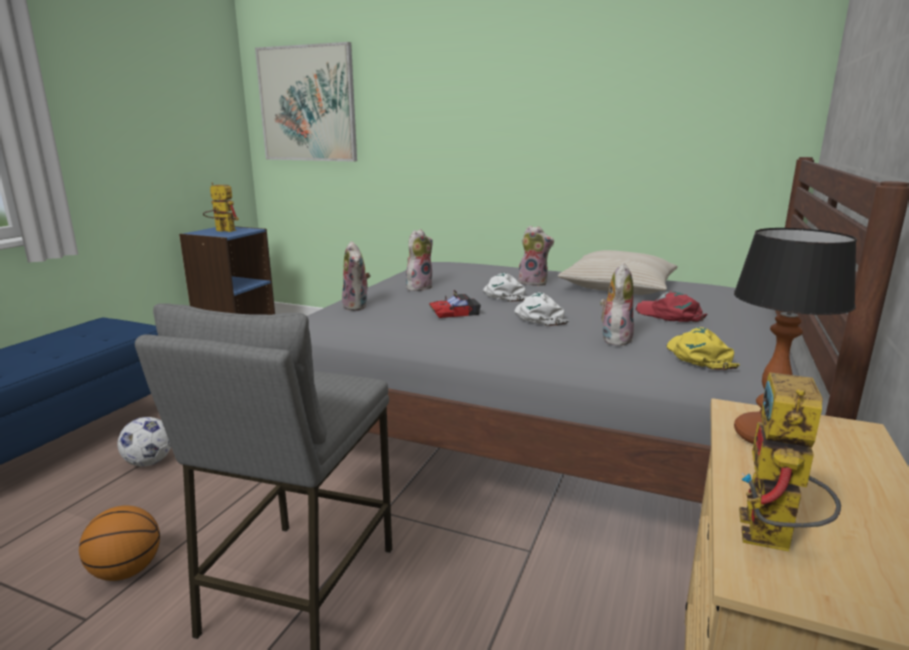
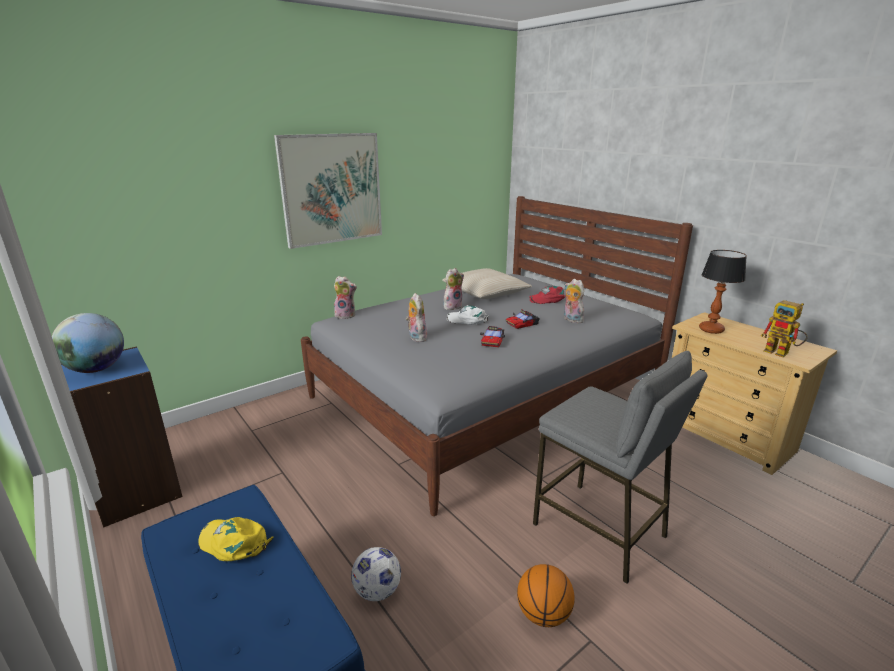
camera: 60 degrees left, 5 degrees up
(221, 231) = (96, 369): toy robot -> globe
(307, 104) = (112, 187): picture -> picture (331, 189)
(357, 306) = (438, 365): plush toy -> plush toy (346, 315)
(538, 316) = (522, 324): white cap -> toy car
(698, 355) = (607, 313): yellow cap -> yellow cap (234, 542)

